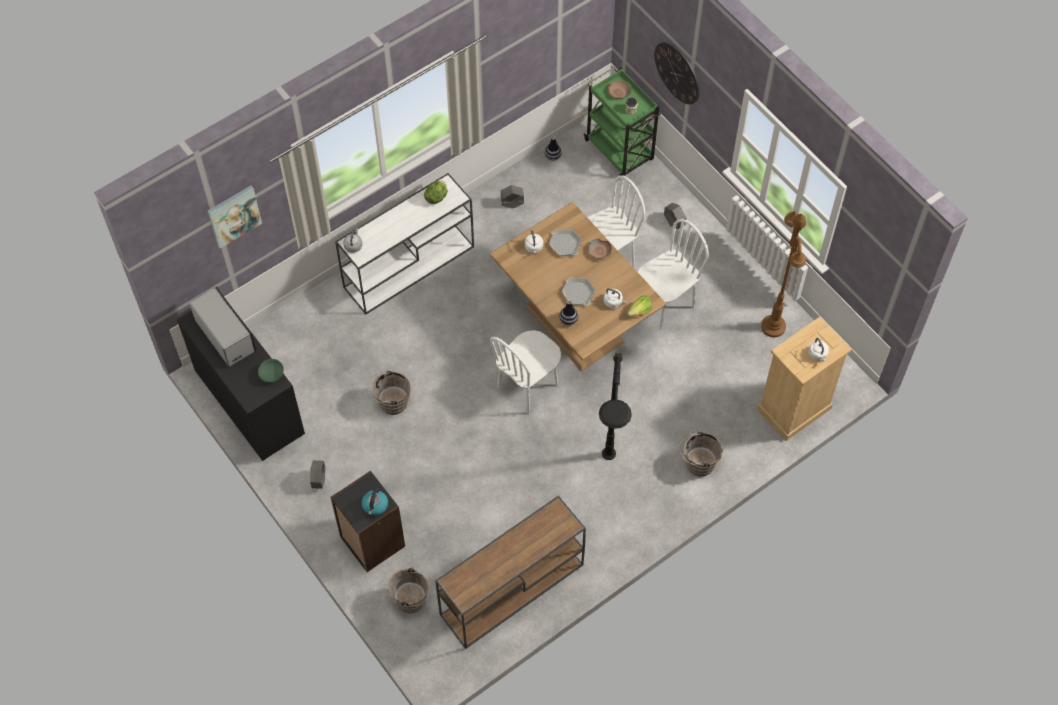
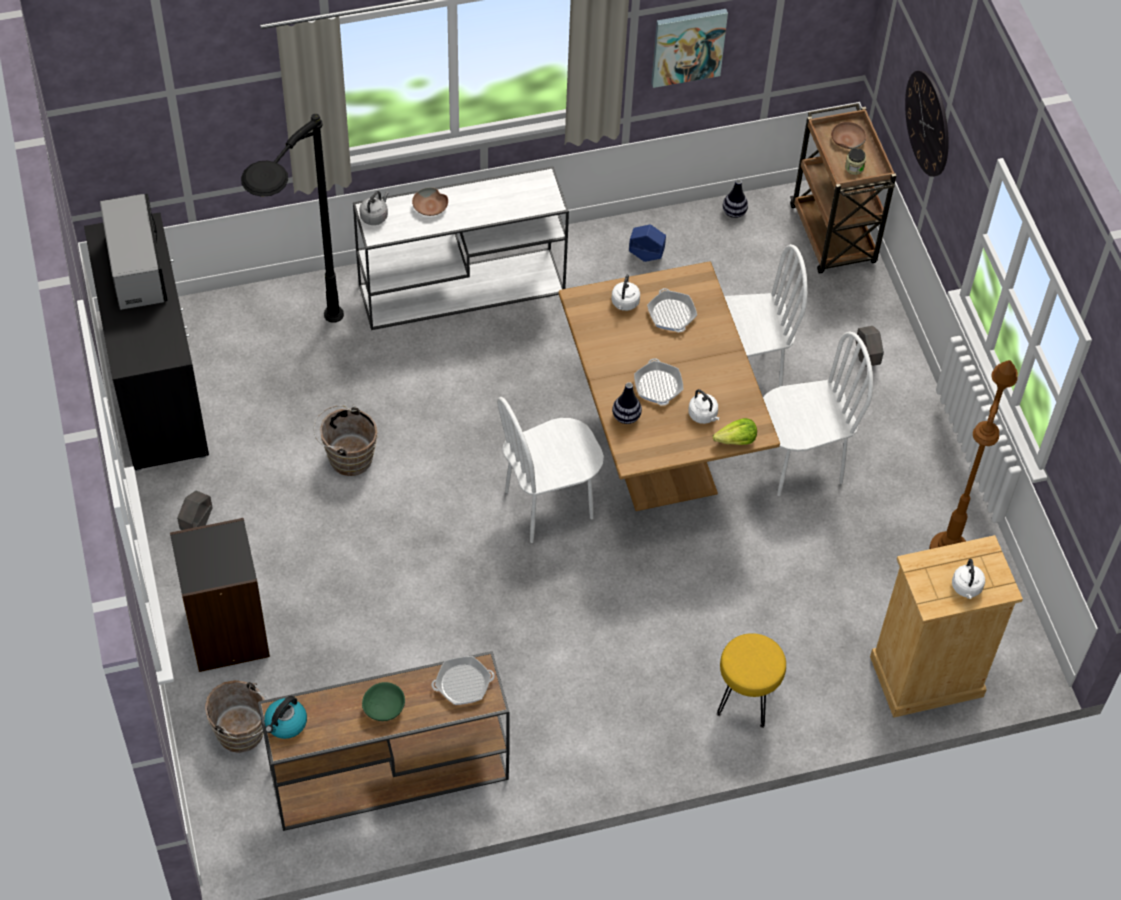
camera: 20 degrees right, 5 degrees down
(234, 215) = (200, 98): picture -> picture (688, 46)
(272, 374) = (172, 340): green bowl -> green bowl (384, 708)
(375, 506) = (225, 567): kettle -> kettle (286, 724)
(436, 197) = (521, 192): lettuce -> none
(512, 204) = (646, 256): grey planter -> blue planter
(551, 522) = (463, 684): none -> frying pan
(599, 251) = (716, 341): brown bowl -> brown bowl (430, 207)
(606, 494) = (590, 693): black floor lamp -> black floor lamp (302, 359)
(620, 151) = (833, 237): green cart -> brown cart
(697, 463) = (745, 700): brown bucket -> yellow stool

